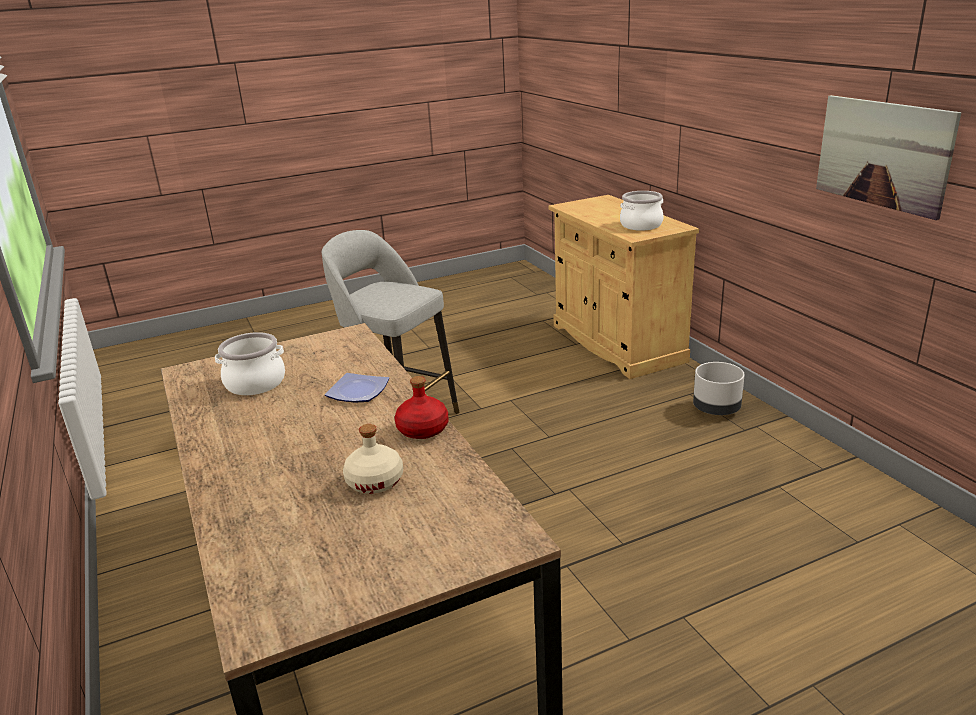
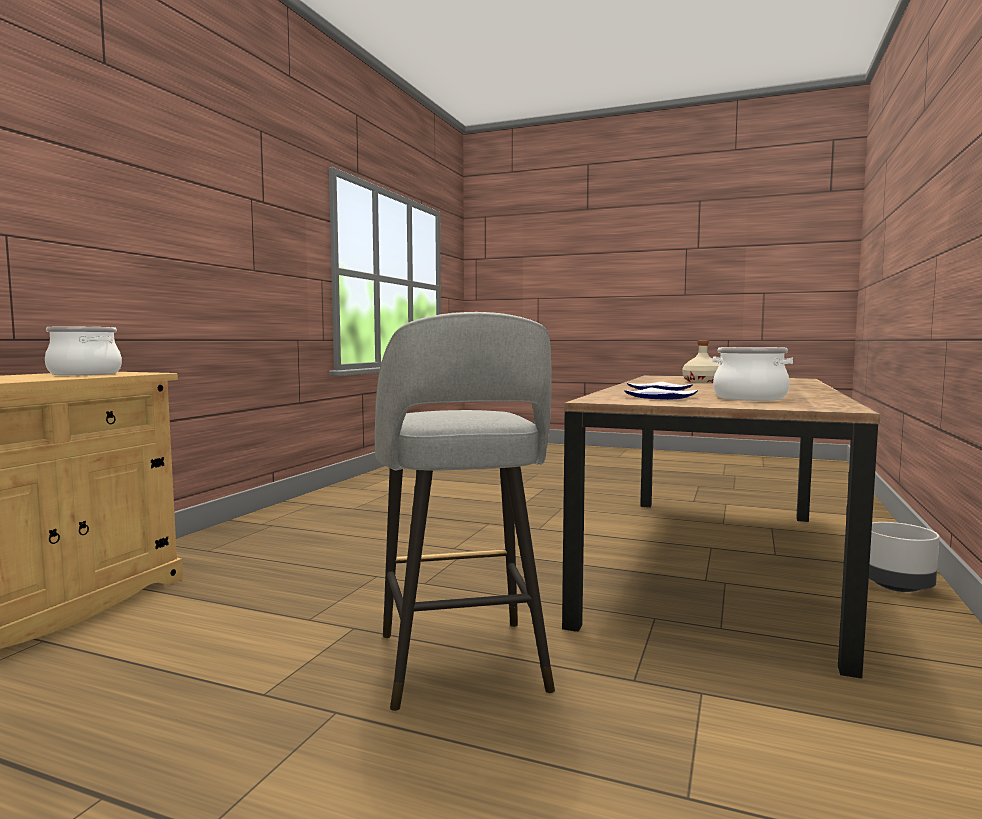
camera: 135 degrees left, 20 degrees down
(321, 358) = (661, 397): none -> plate
(423, 430) = (643, 383): red bottle -> none
(716, 409) = (238, 537): grey planter -> grey planter (897, 587)
(883, 154) = (261, 259): picture -> none

